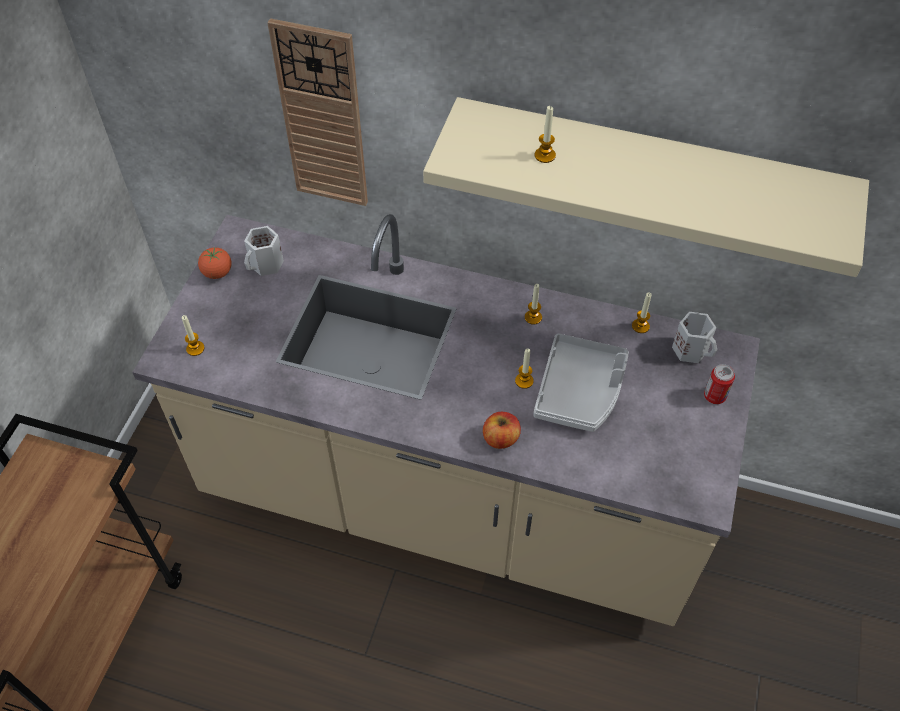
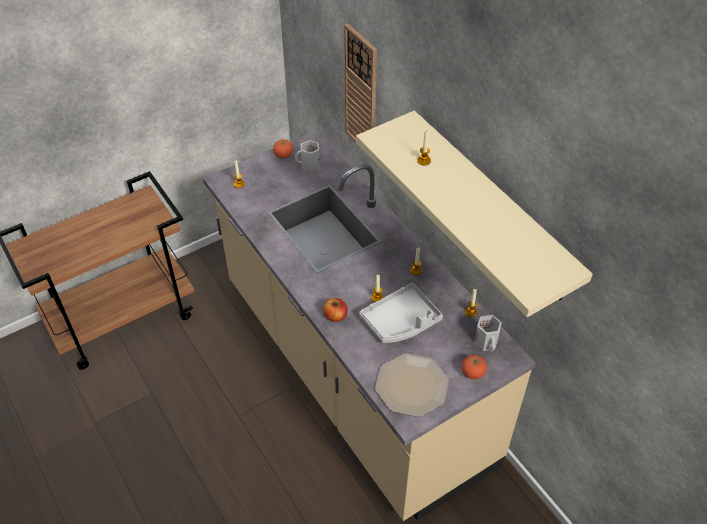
camera: 40 degrees right, 5 degrees down
(671, 460) = (411, 386): none -> plate
(714, 396) = (472, 373): can -> tomato

